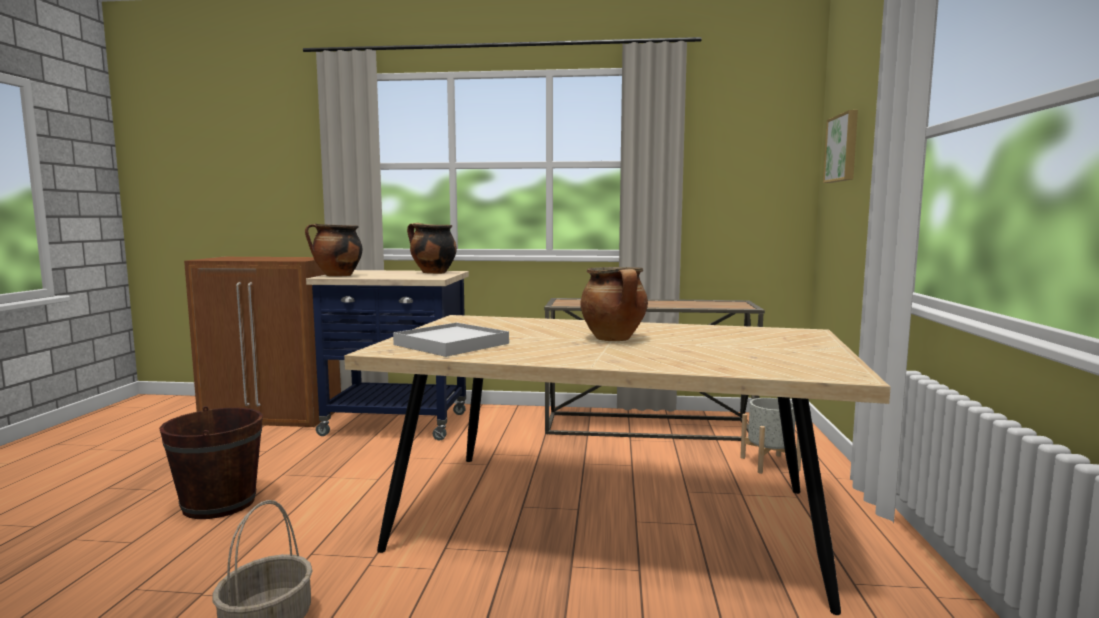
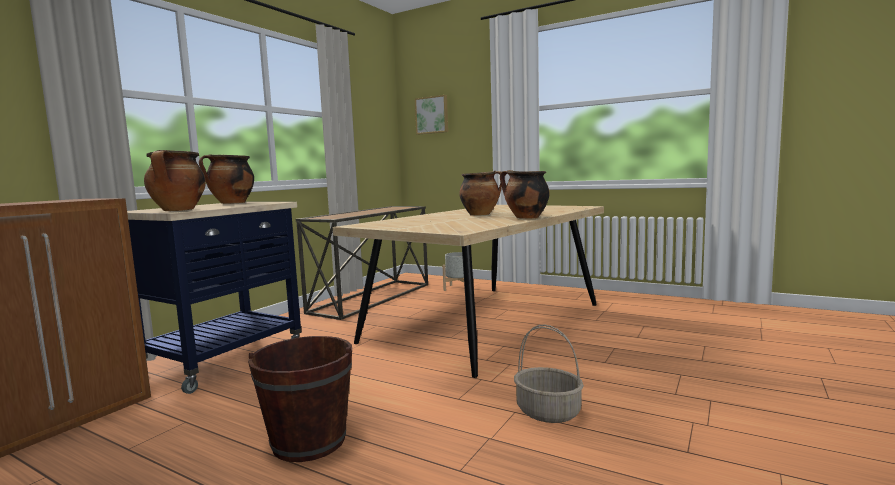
camera: 65 degrees left, 0 degrees up
(451, 344) = (458, 225): white tray -> none
(568, 359) = (525, 218): none -> cooking pot

